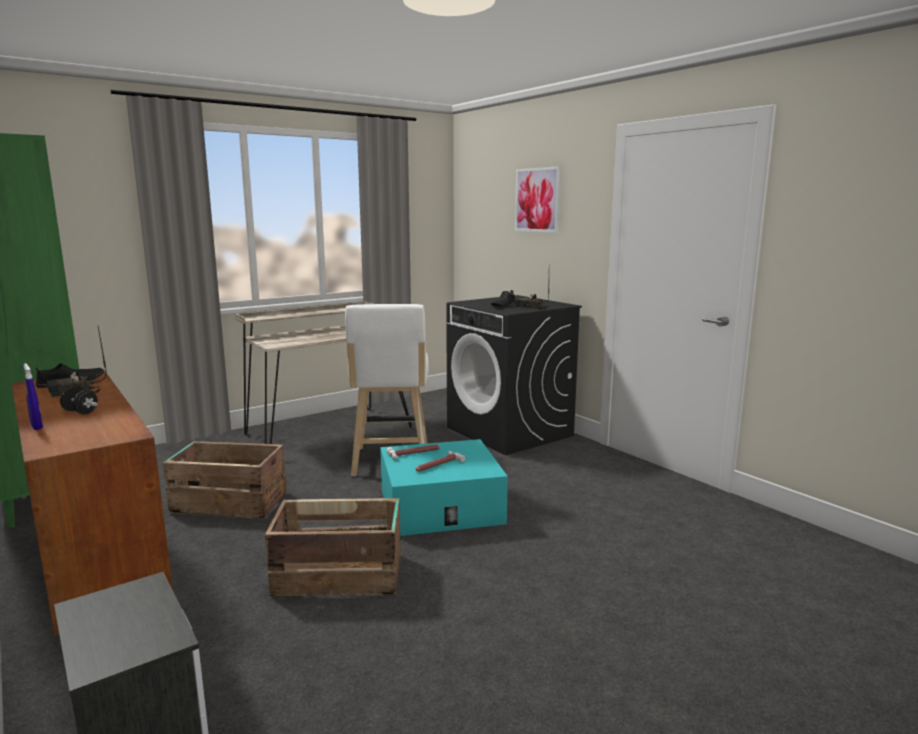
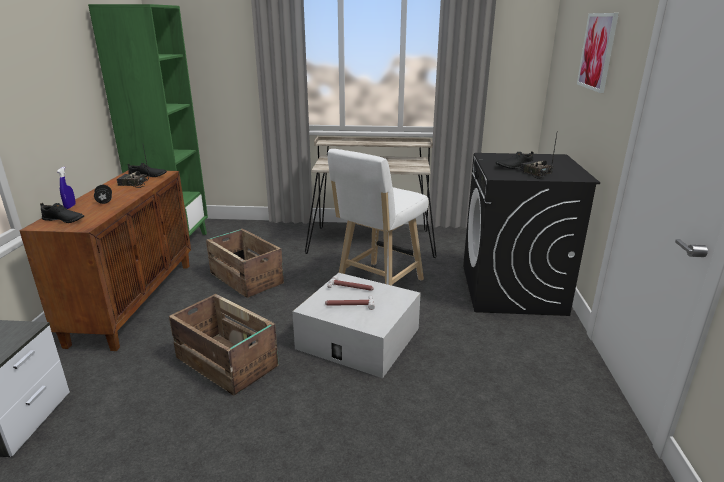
camera: 40 degrees right, 10 degrees up
(73, 438) = (63, 220): none -> black shoe
(440, 506) = (358, 338): turquoise storage box -> white storage box

